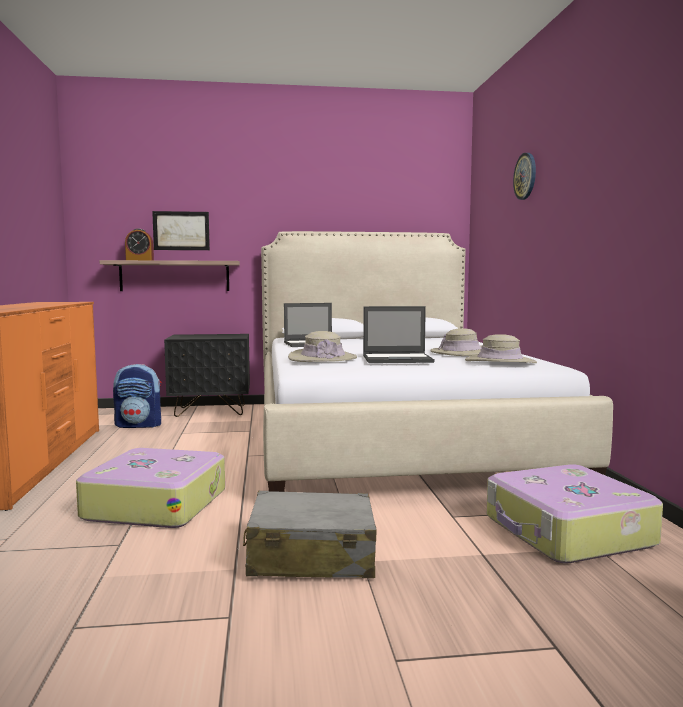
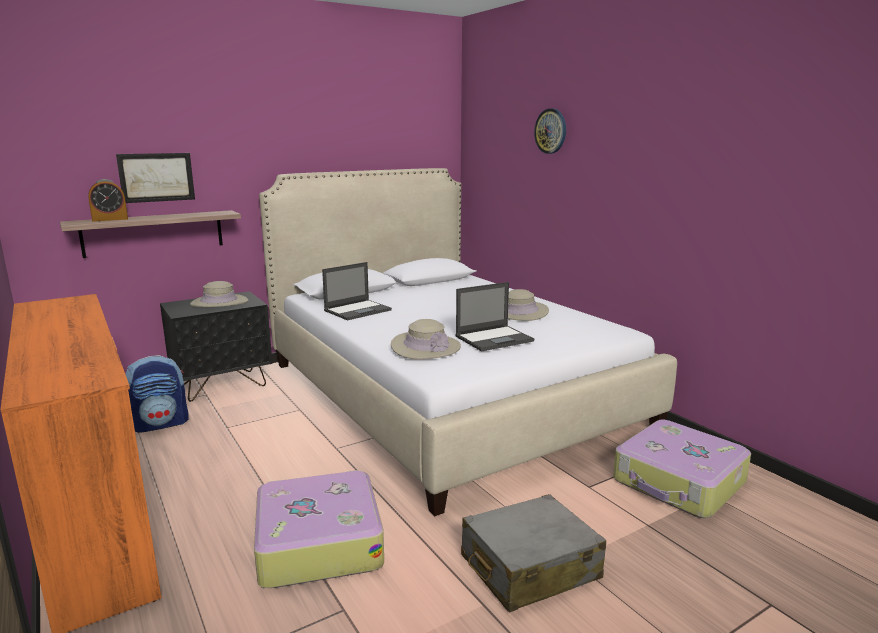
camera: 25 degrees left, 10 degrees up
(500, 362) = (576, 329): beige hat -> beige hat (219, 303)

